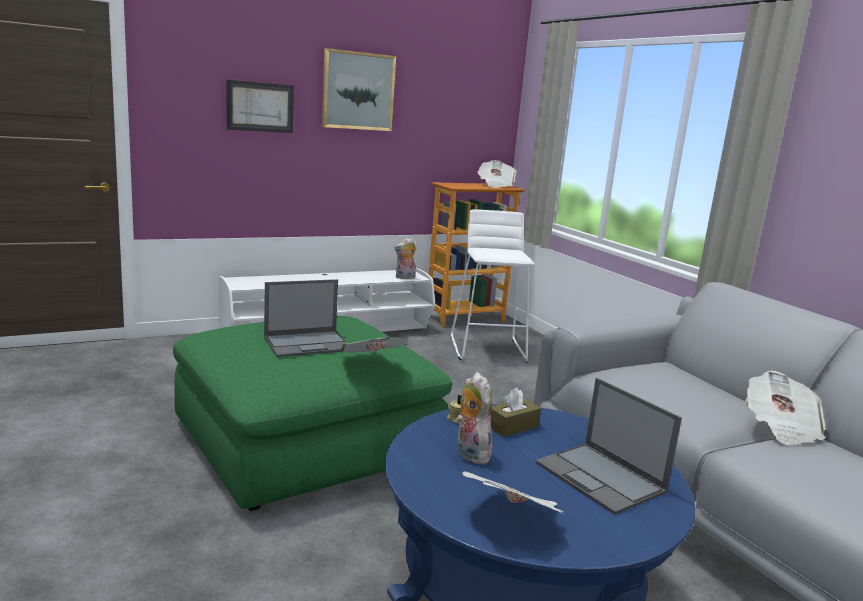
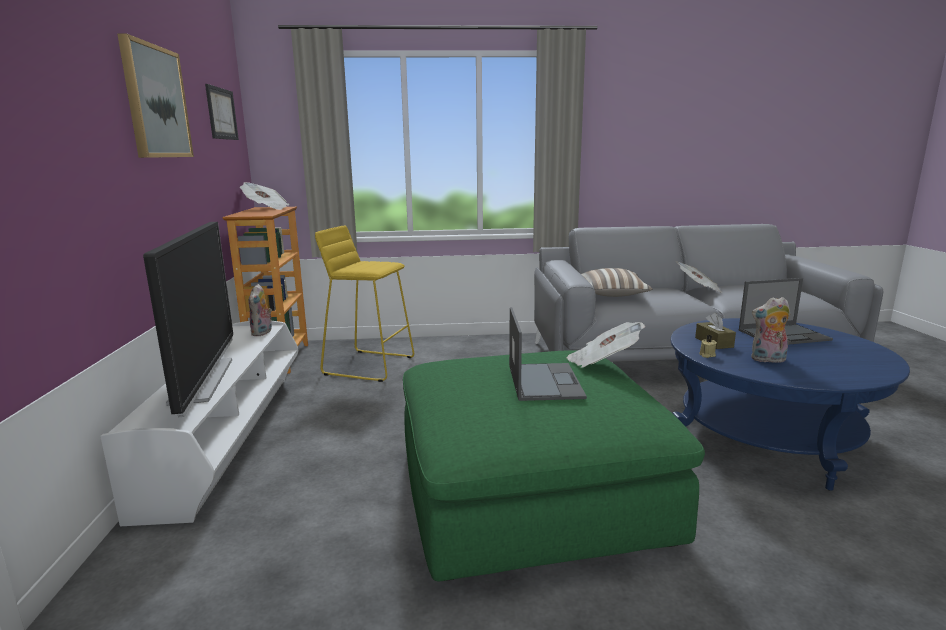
camera: 65 degrees left, 0 degrees up
(260, 107) = (76, 130): picture -> picture (221, 113)
(305, 280) = (203, 380): none -> television
(488, 349) = (369, 365): white stool -> yellow stool
(514, 518) = (857, 362): newspaper -> none
(651, 373) = (612, 295): none -> pillow

